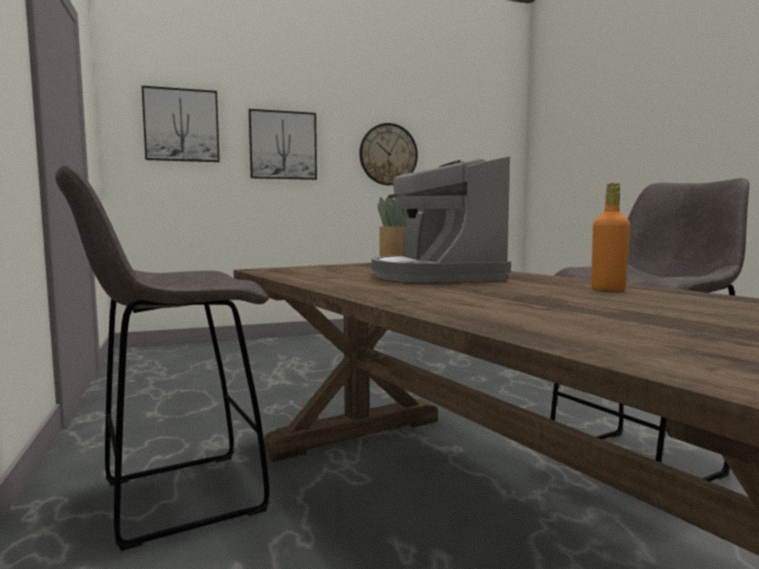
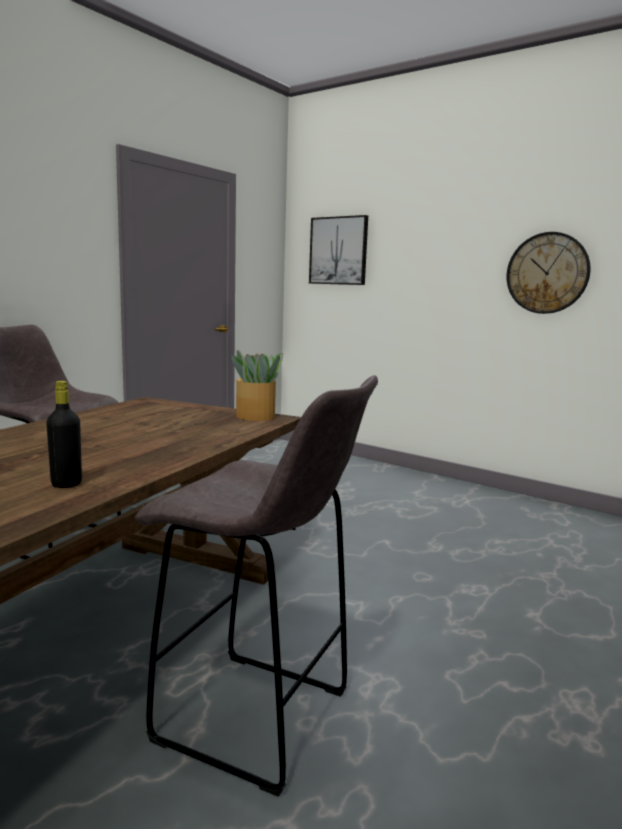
camera: 55 degrees right, 5 degrees up
(283, 145) = (423, 266): picture -> none
(436, 276) = (144, 435): coffee machine -> none
(608, 289) = (66, 484): orange bottle -> black bottle

